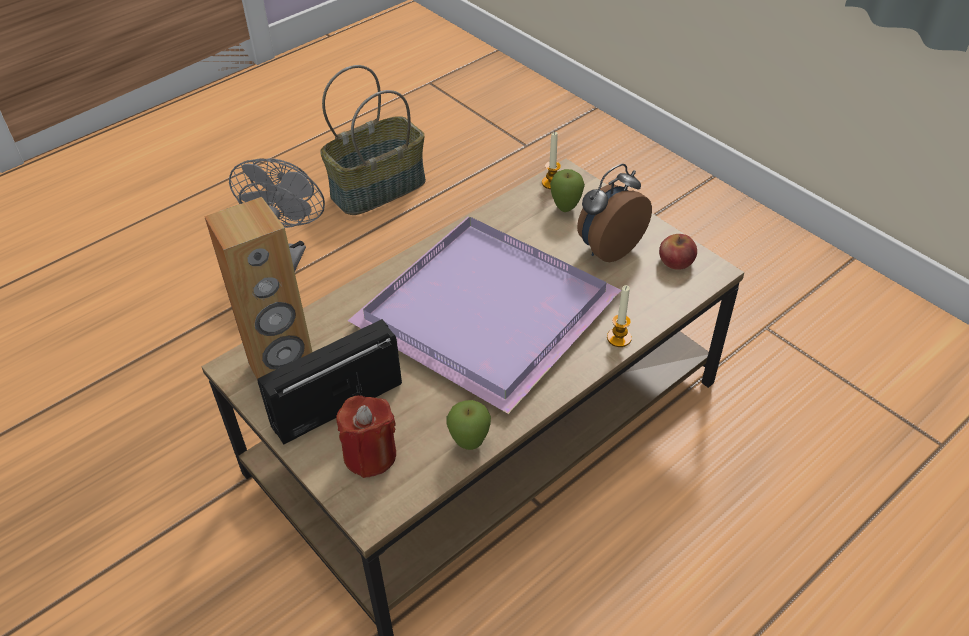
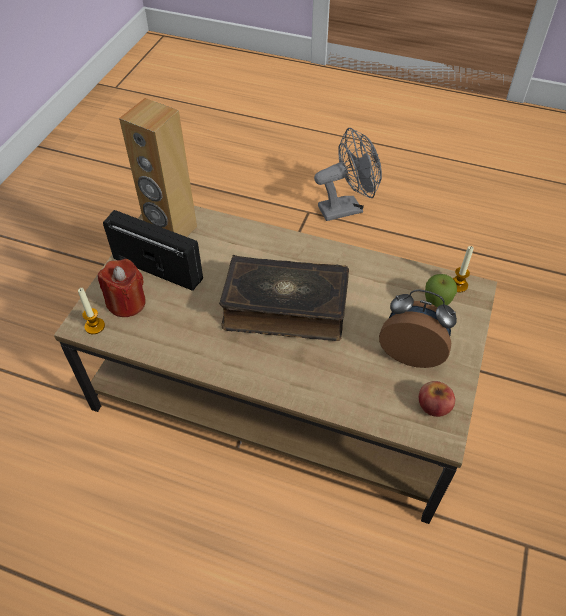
camera: 60 degrees right, 5 degrees up
(378, 187) = (450, 218): basket -> none
(469, 444) = (162, 349): apple -> none
(487, 315) = (285, 308): purple tray -> book
(619, 338) = (316, 398): candle -> candle (94, 326)

